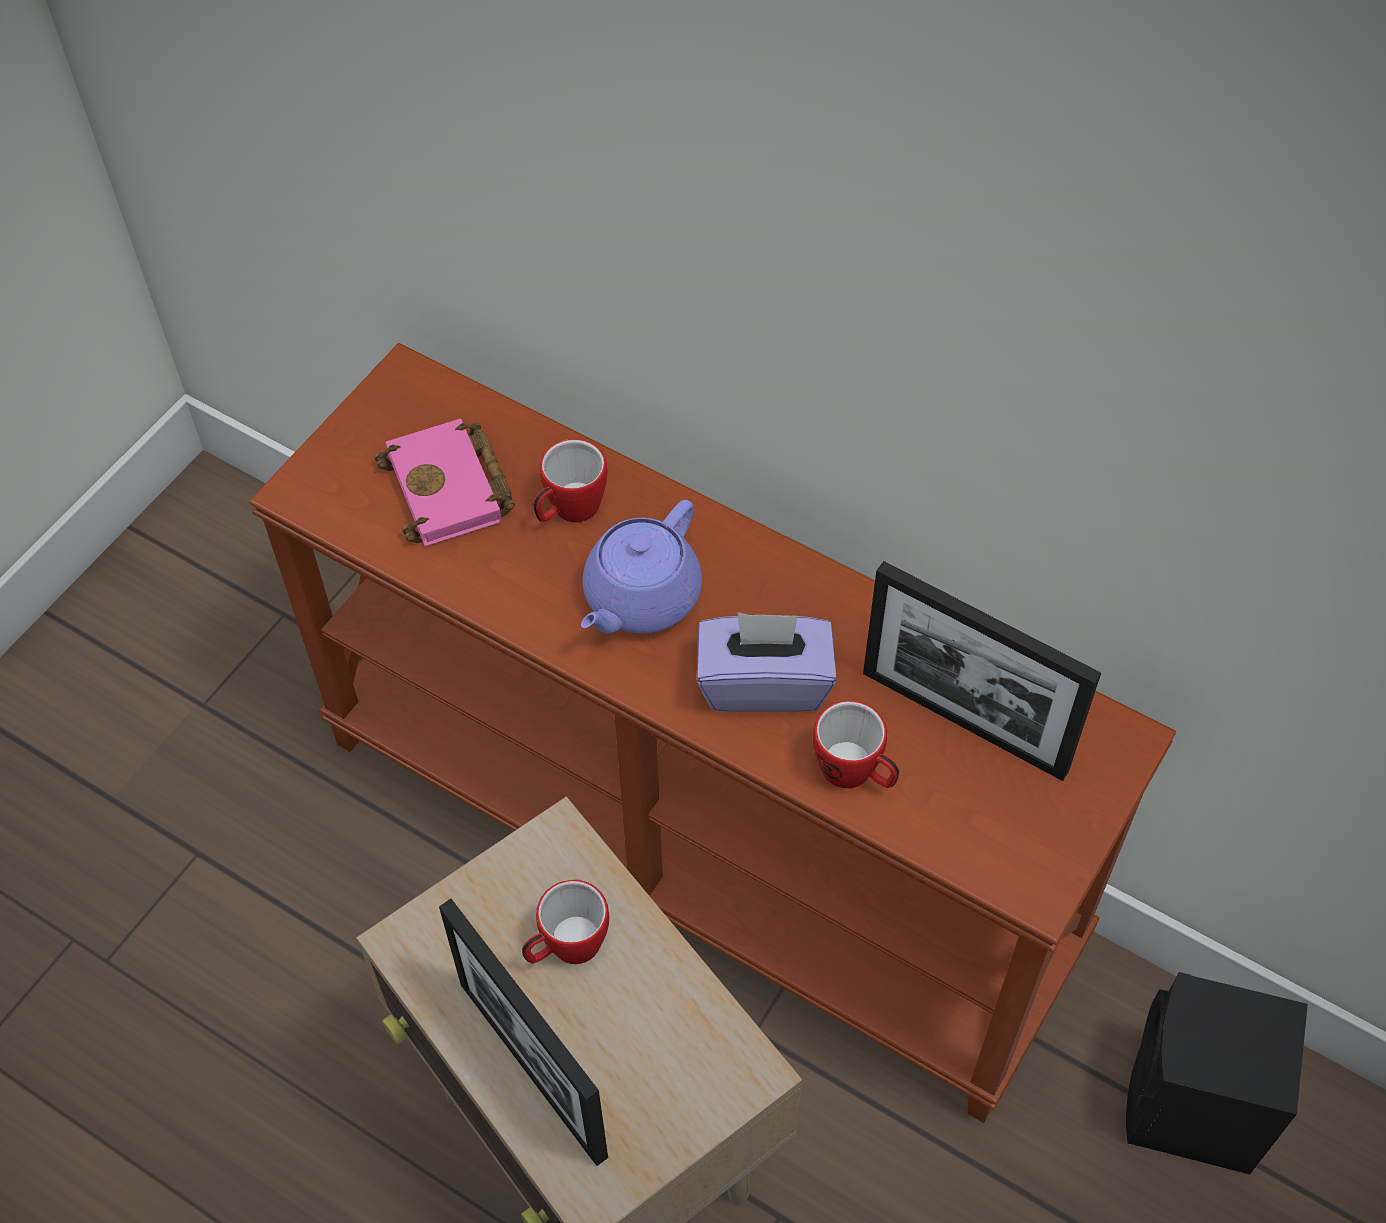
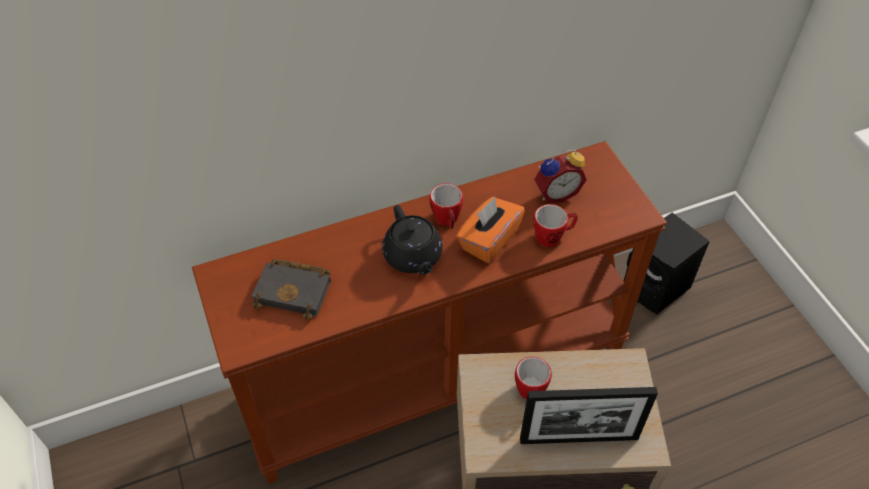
camera: 55 degrees left, 5 degrees down
(452, 490) = (295, 290): pink book -> black book
(569, 511) = (346, 256): mug -> mug (447, 221)
(640, 598) = (413, 257): purple teapot -> black teapot
(764, 683) = (488, 241): purple tissue box -> orange tissue box
(964, 721) = (555, 193): picture frame -> alarm clock

